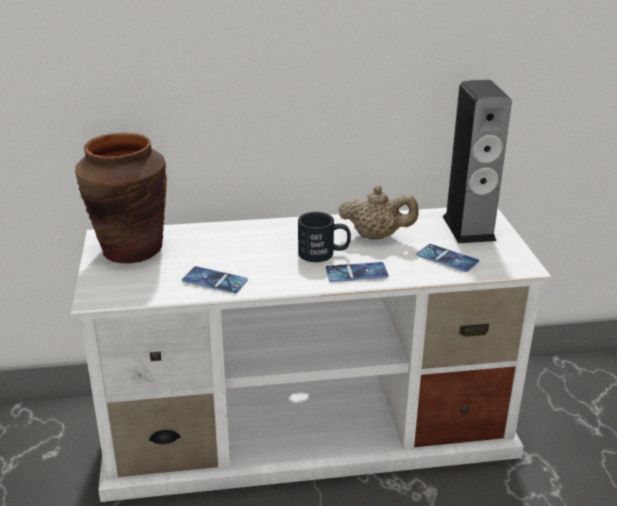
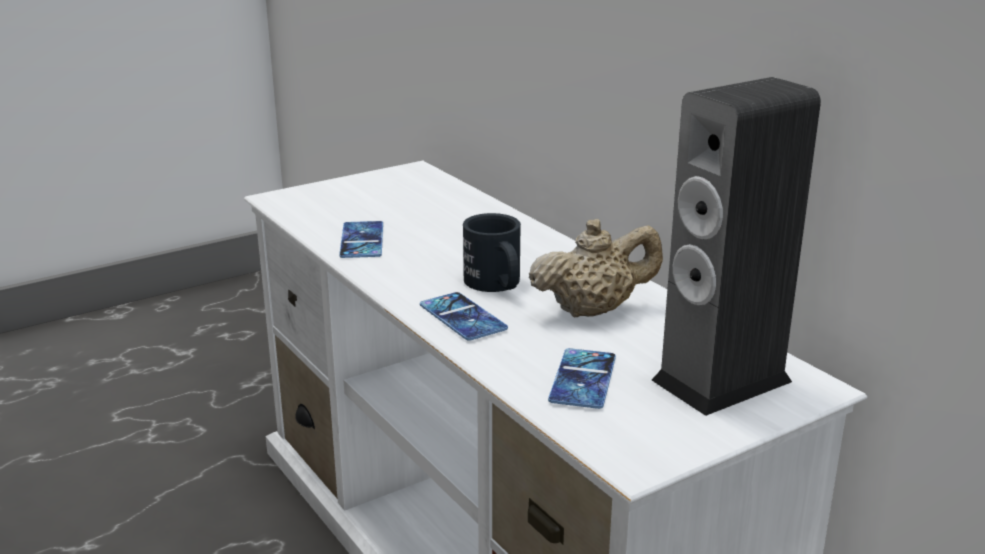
camera: 65 degrees right, 5 degrees down
(131, 250) = (395, 187): brown vase -> none
(376, 236) = (593, 310): beige teapot -> beige teapot turned 90 degrees counterclockwise

